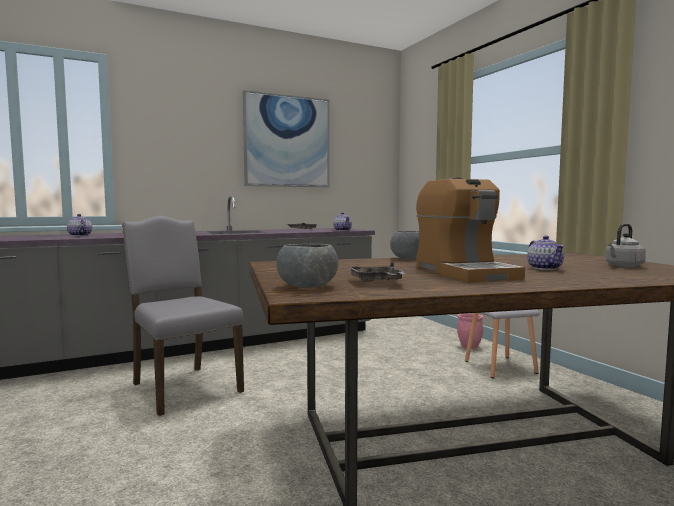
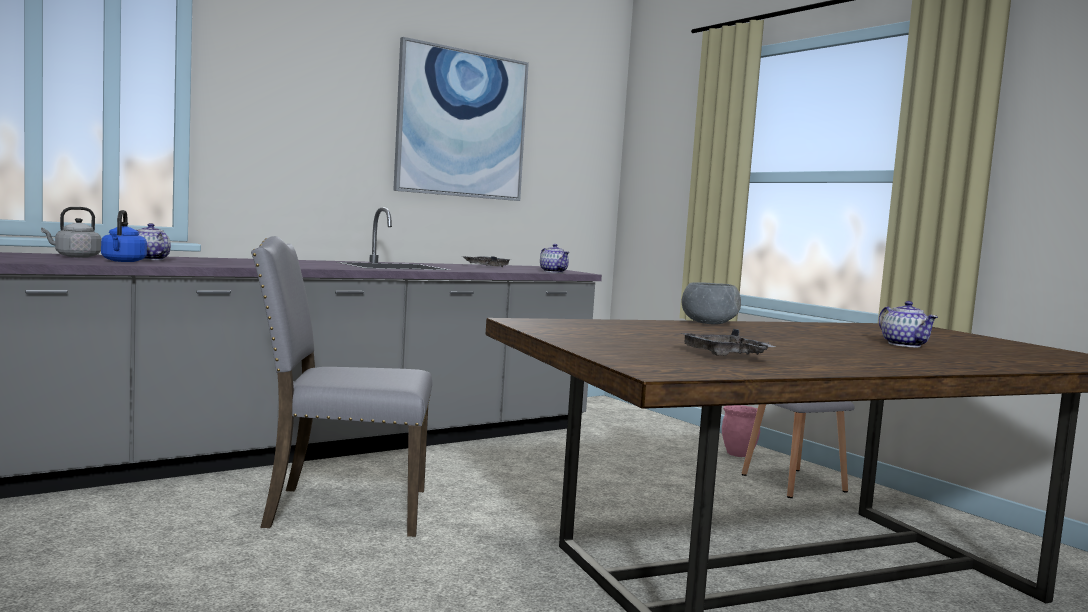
camera: 10 degrees left, 0 degrees up
(57, 237) = (123, 261): none -> blue kettle
(183, 387) = (343, 509): grey chair -> grey chair turned 45 degrees counterclockwise
(307, 286) = (647, 359): grey bowl -> none
(464, 272) = (814, 347): coffee machine -> none
(623, 266) = (994, 345): grey kettle -> grey kettle (75, 256)

